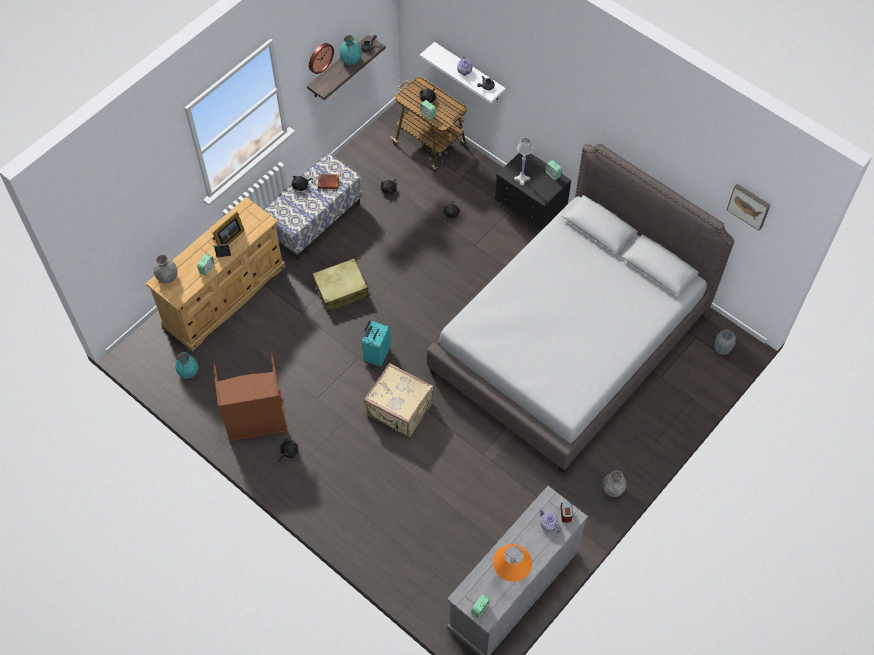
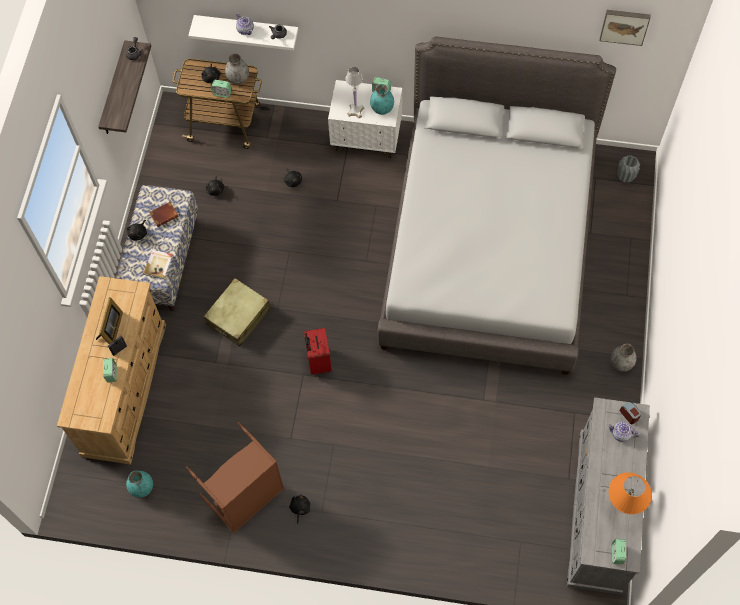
camera: 30 degrees left, 5 degrees up
(167, 277) = (76, 406): grey vase -> grey vase (238, 79)
(300, 216) = (159, 265): none -> book
(320, 57) = (98, 89): wall clock -> none
(350, 60) = (125, 76): turquoise vase -> turquoise vase (382, 108)
(376, 355) = (318, 361): turquoise suitcase -> red suitcase
(399, 410) = (377, 403): beige suitcase -> none
(530, 212) = (367, 140): black nightstand -> white nightstand

